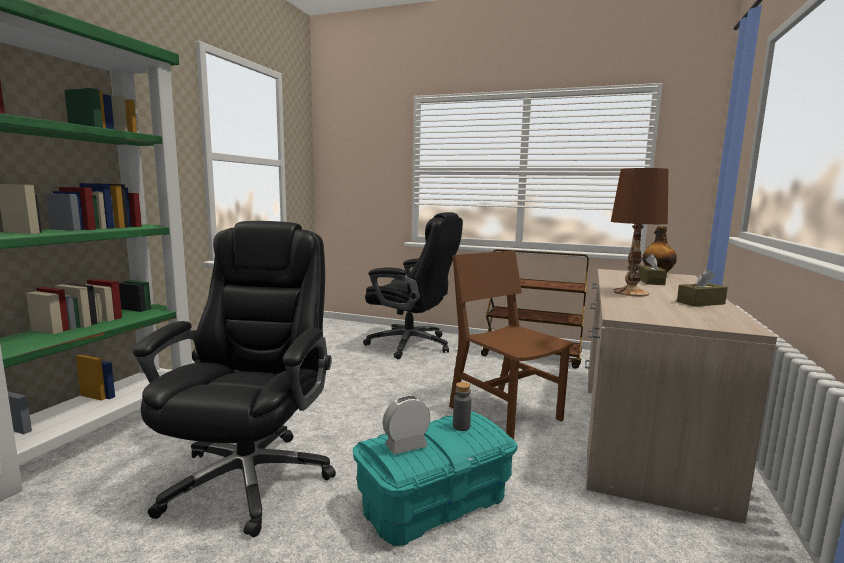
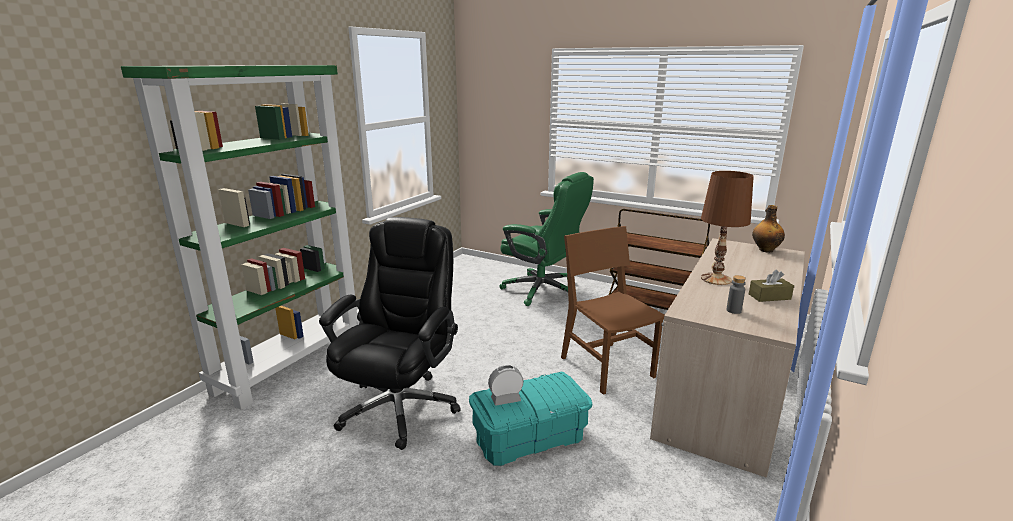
camera: 10 degrees right, 10 degrees up
(411, 345) = (543, 290): black office chair -> green office chair
(461, 426) = (551, 386): grey bottle -> grey bottle (733, 310)
(651, 281) = (749, 262): brown tissue box -> none

